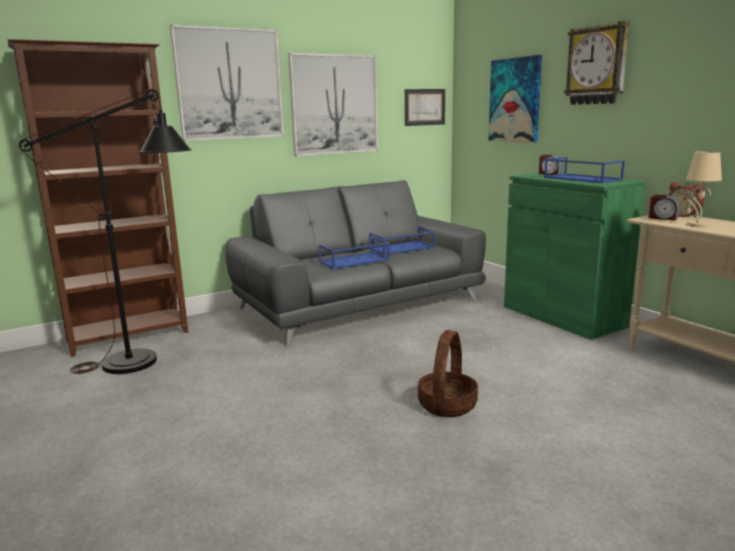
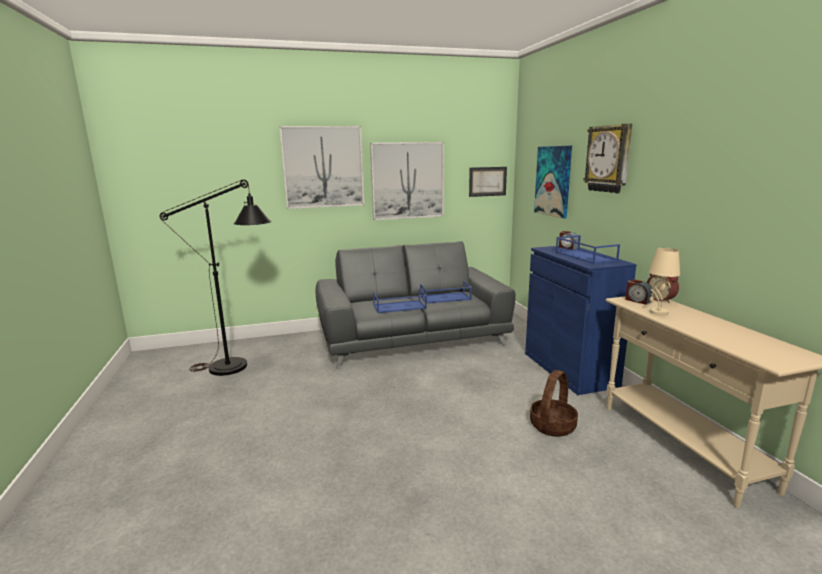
camera: 15 degrees right, 0 degrees up
(129, 337) = (240, 346): brown bookcase -> none
(447, 404) = (418, 437): basket -> basket (552, 425)
(563, 316) = (569, 369): green cabinet -> blue cabinet

